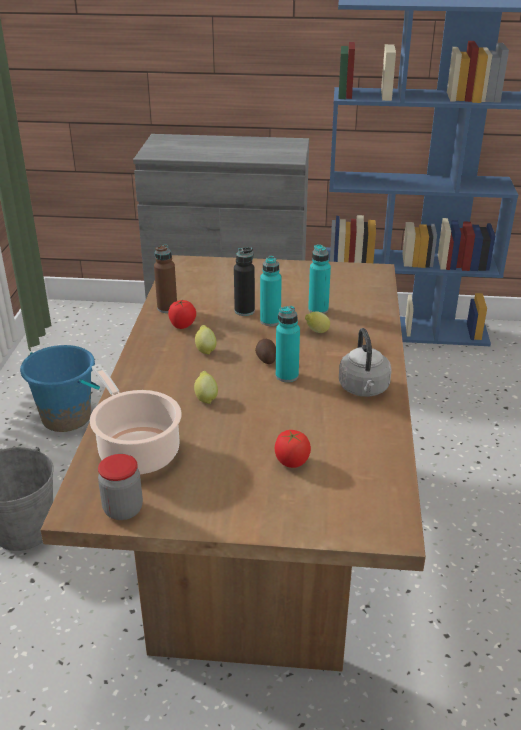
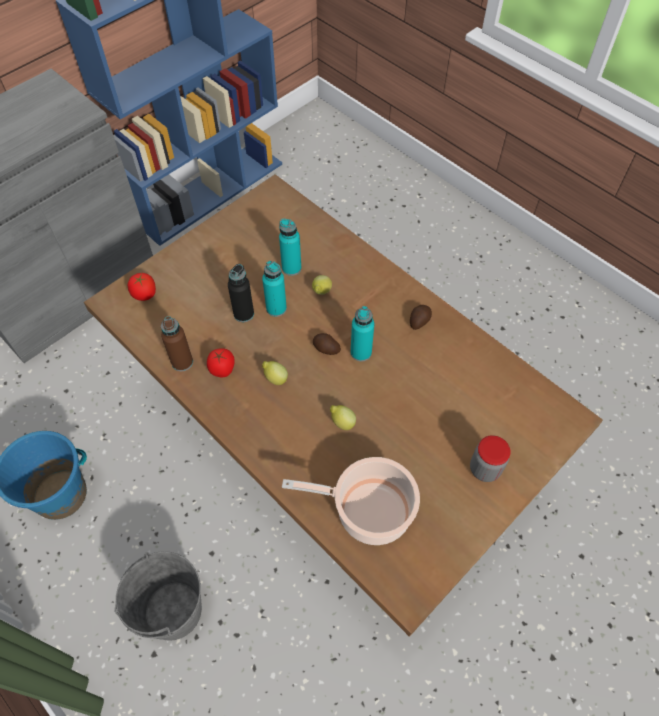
camera: 50 degrees left, 25 degrees up
(123, 510) = (432, 562): jar -> jar (484, 469)
(291, 462) = (463, 423): tomato -> tomato (144, 295)
(364, 389) = (419, 321): grey kettle -> potato

